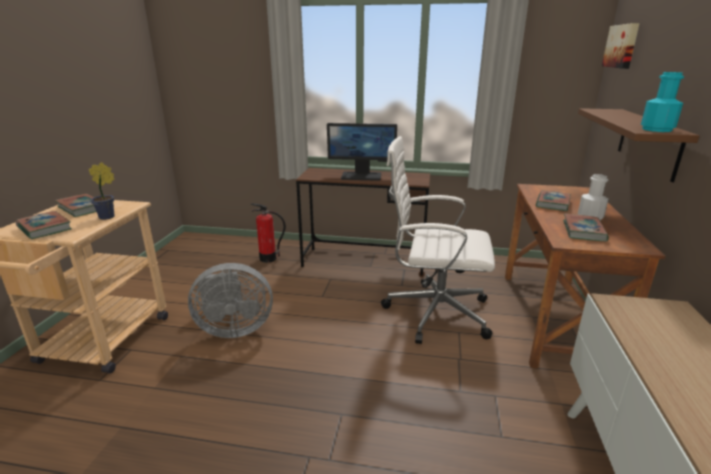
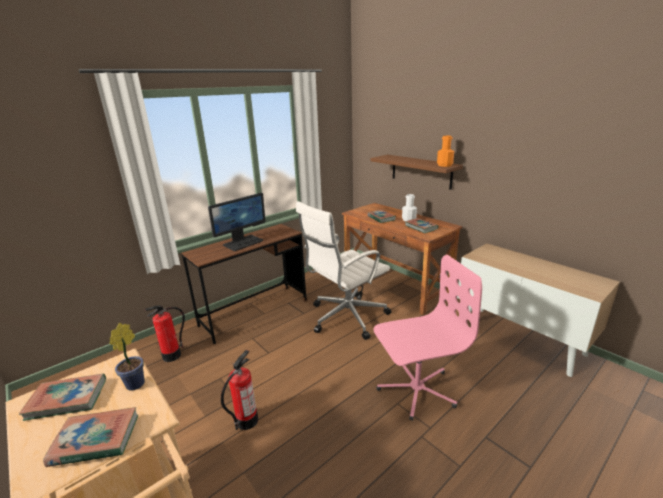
camera: 50 degrees left, 0 degrees up
(233, 329) = (247, 421): grey fan -> fire extinguisher
(380, 420) = (416, 389): none -> pink office chair
(622, 46) = (370, 117): picture -> none
(657, 129) = (444, 165): turquoise bottle -> orange bottle

